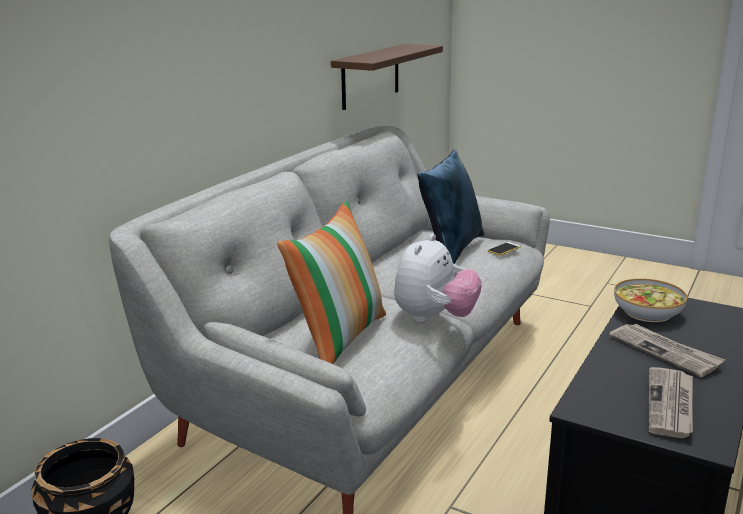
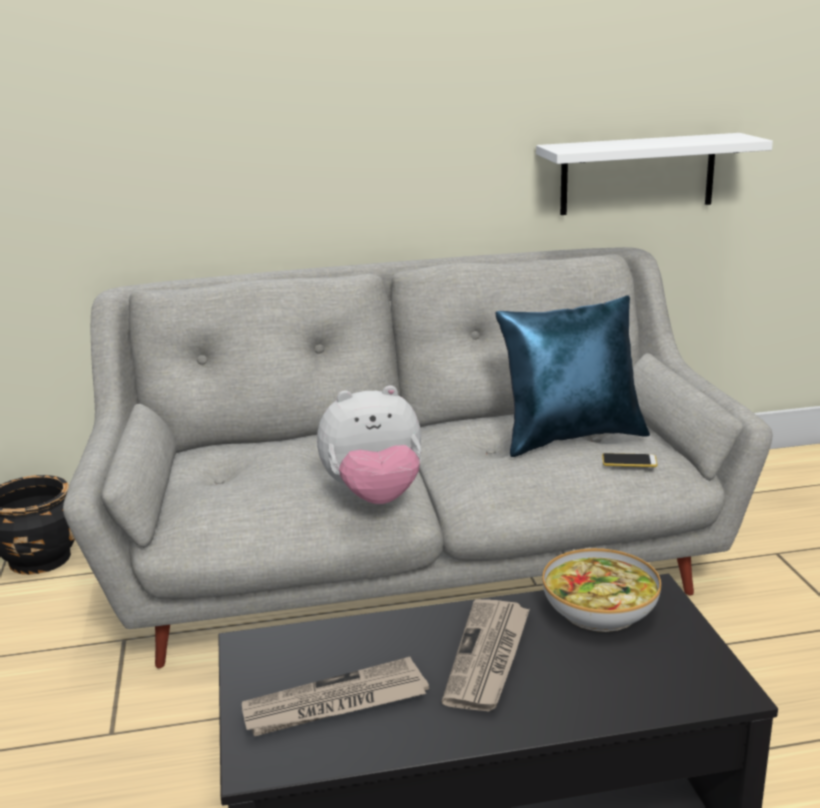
camera: 50 degrees right, 0 degrees up
(339, 337) = (258, 471): pillow -> none
(370, 76) = (637, 174): brown shelf -> white shelf

